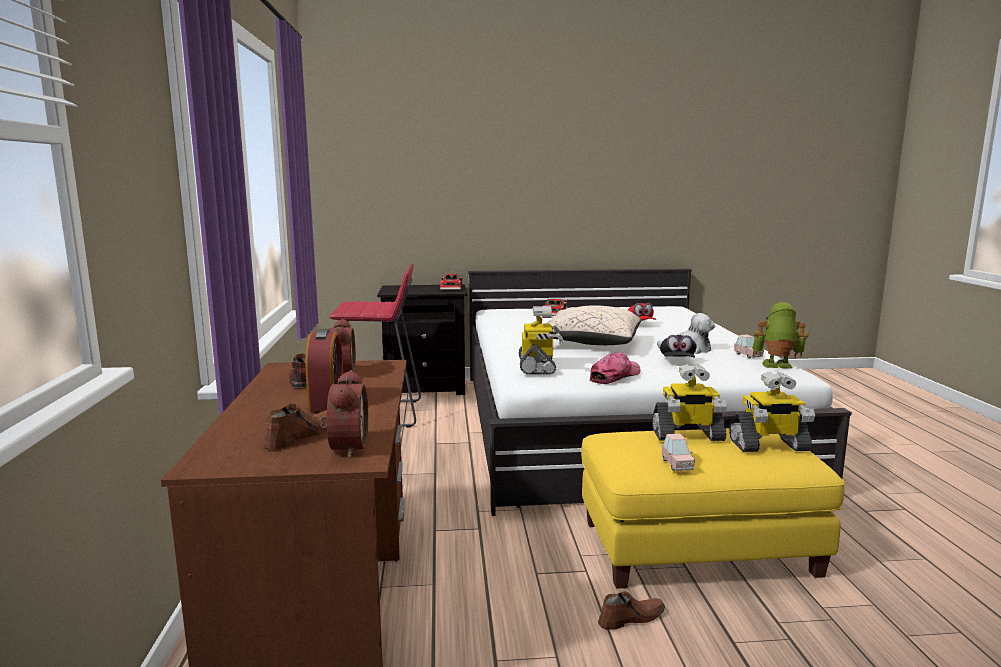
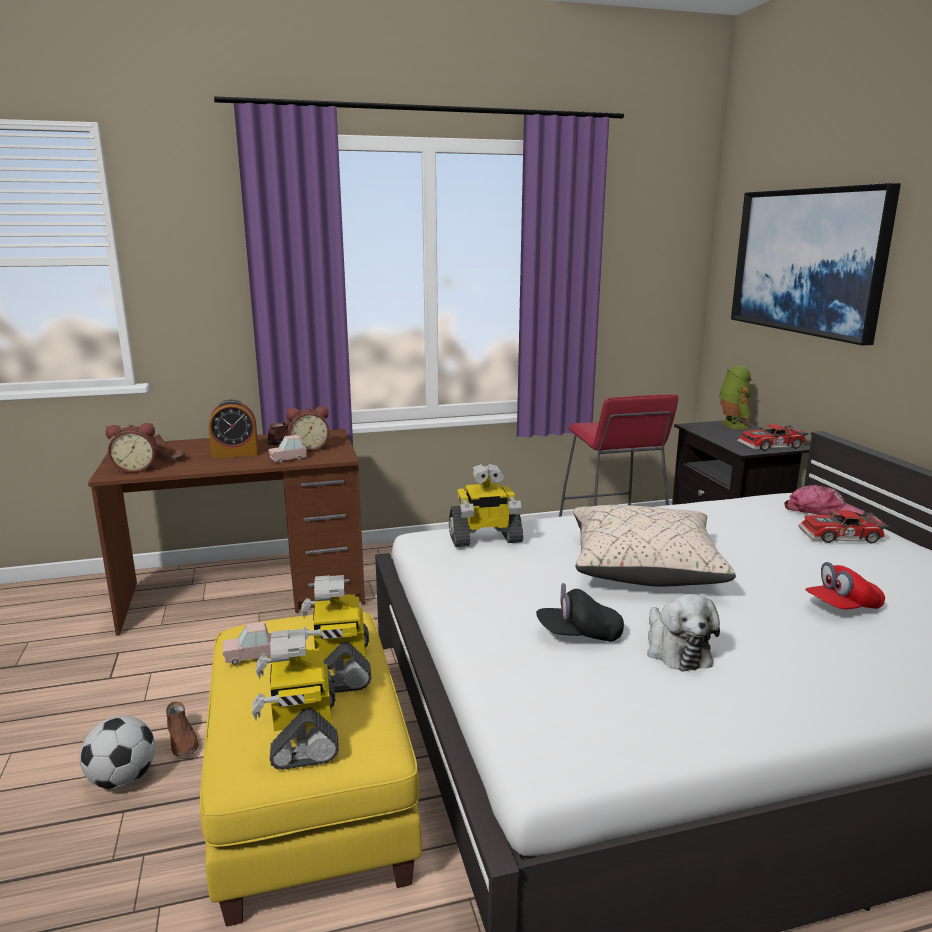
camera: 80 degrees right, 5 degrees up
(427, 163) = (808, 261): none -> picture
(614, 376) = (468, 585): cap -> cap (821, 513)
(692, 650) = (123, 779): none -> football
(748, 355) = (678, 713): pink toy car -> pink toy car (288, 459)
(777, 366) = (610, 741): toy robot -> toy robot (732, 425)

